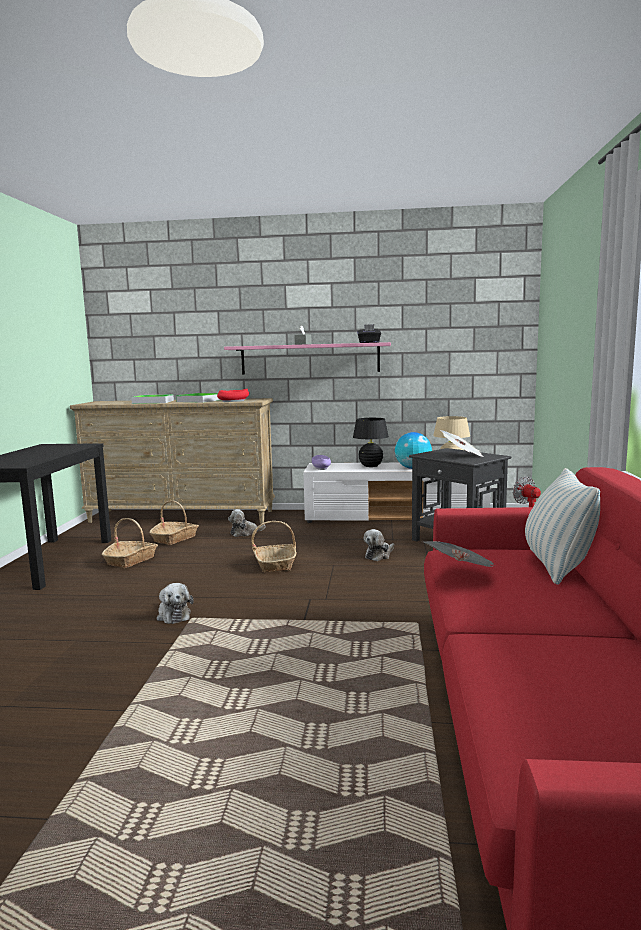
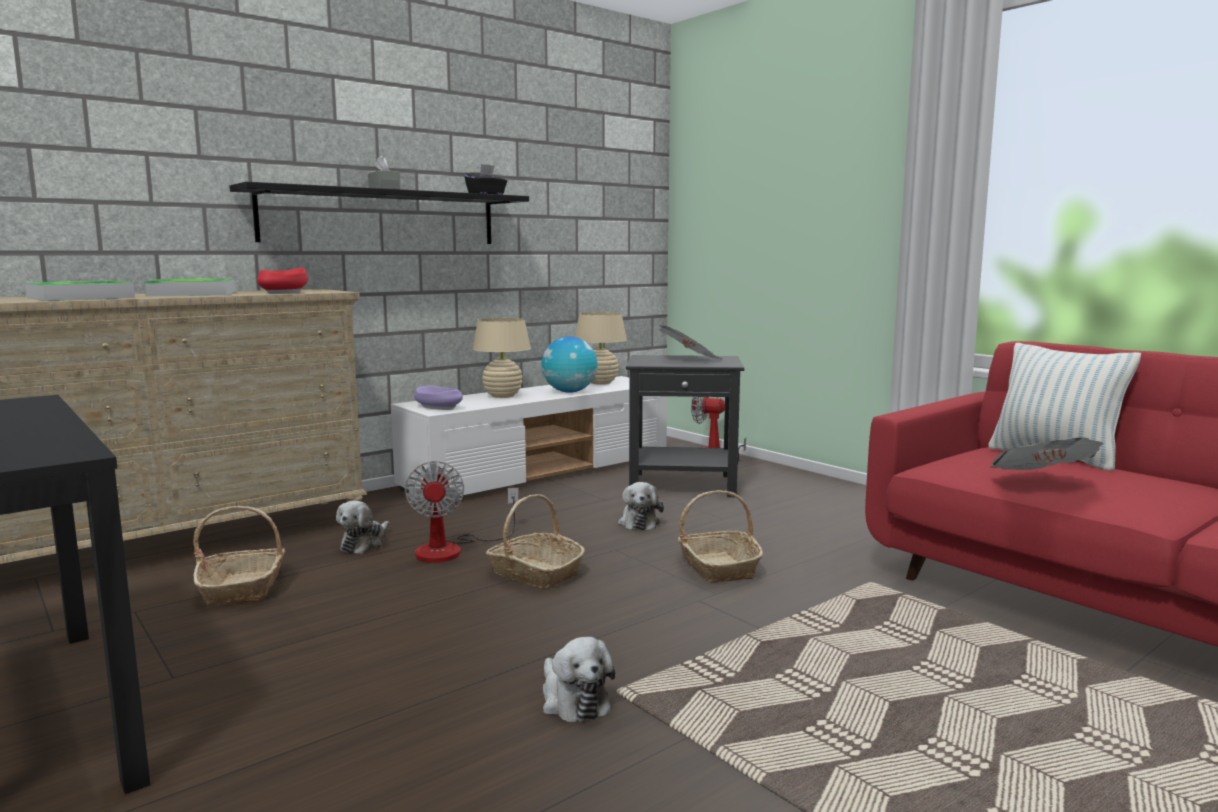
camera: 45 degrees left, 0 degrees up
(131, 560) = (242, 650): basket -> basket (717, 567)
(173, 615) = (573, 700): plush toy -> plush toy turned 45 degrees clockwise
(269, 544) = (452, 549): none -> fan
(310, 359) = (382, 218): pink shelf -> black shelf
(371, 466) = (502, 396): black table lamp -> beige table lamp

